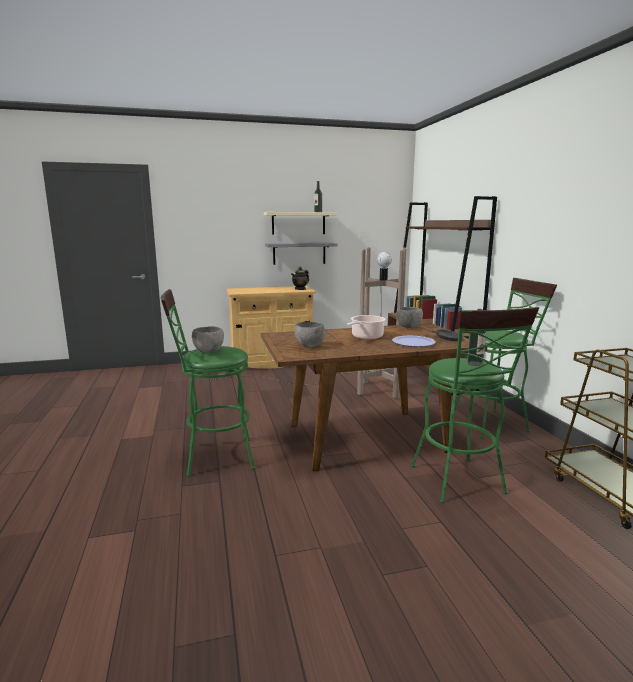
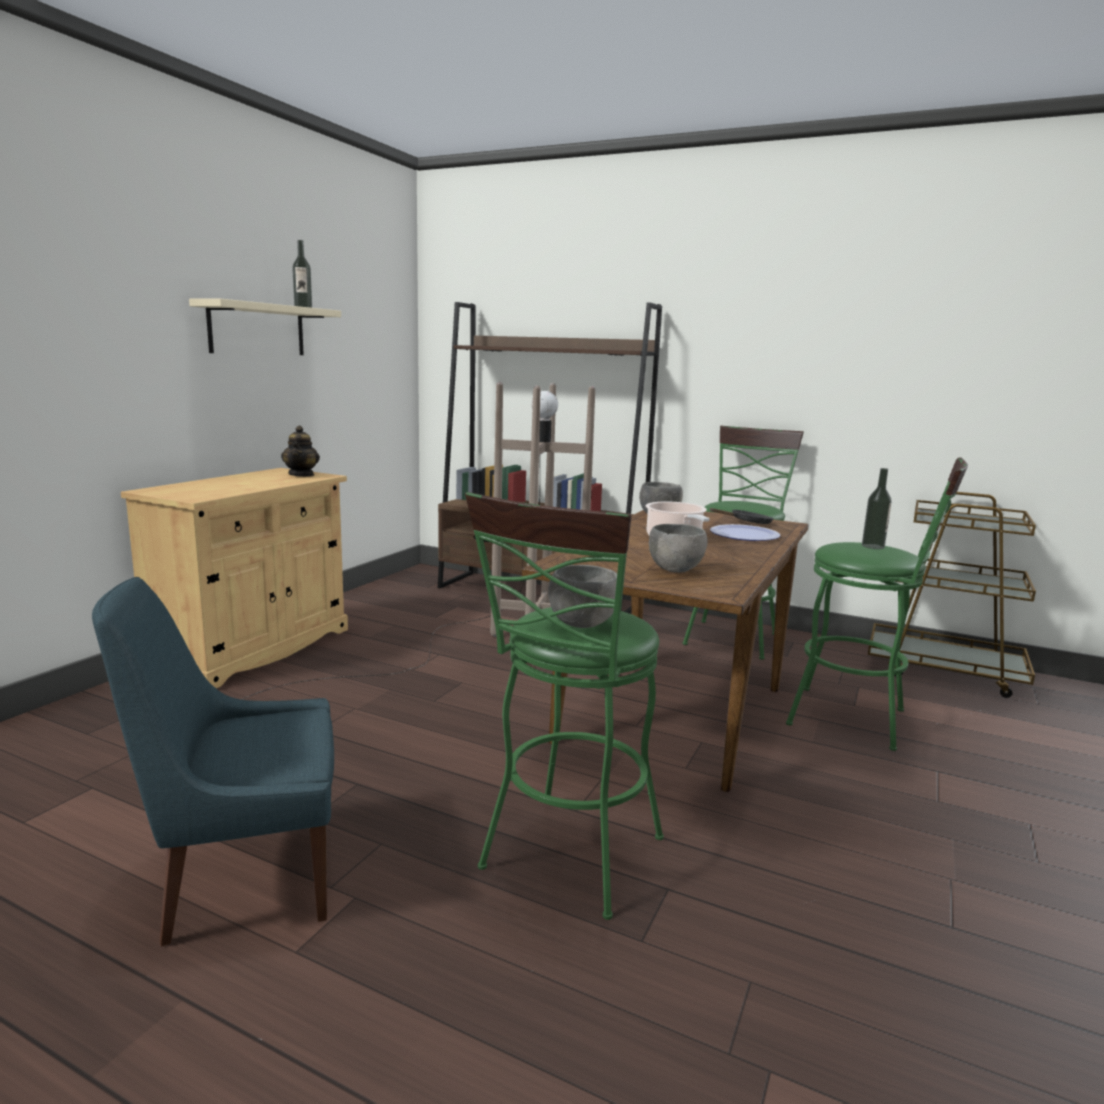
camera: 50 degrees left, 0 degrees up
(145, 419) = (243, 878): none -> blue chair
(299, 253) = (262, 397): grey shelf -> none

